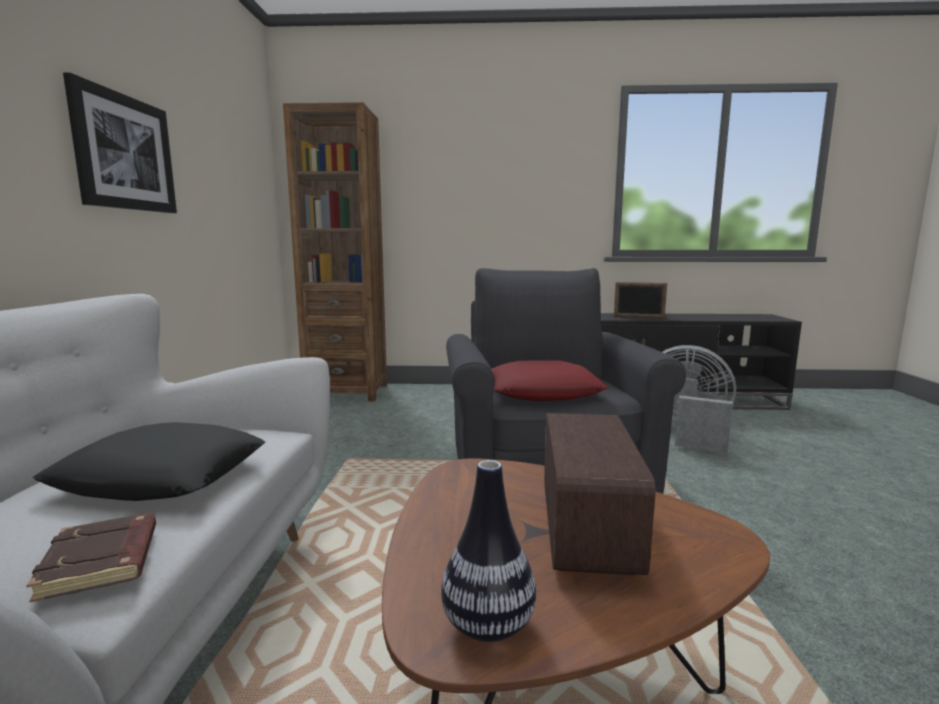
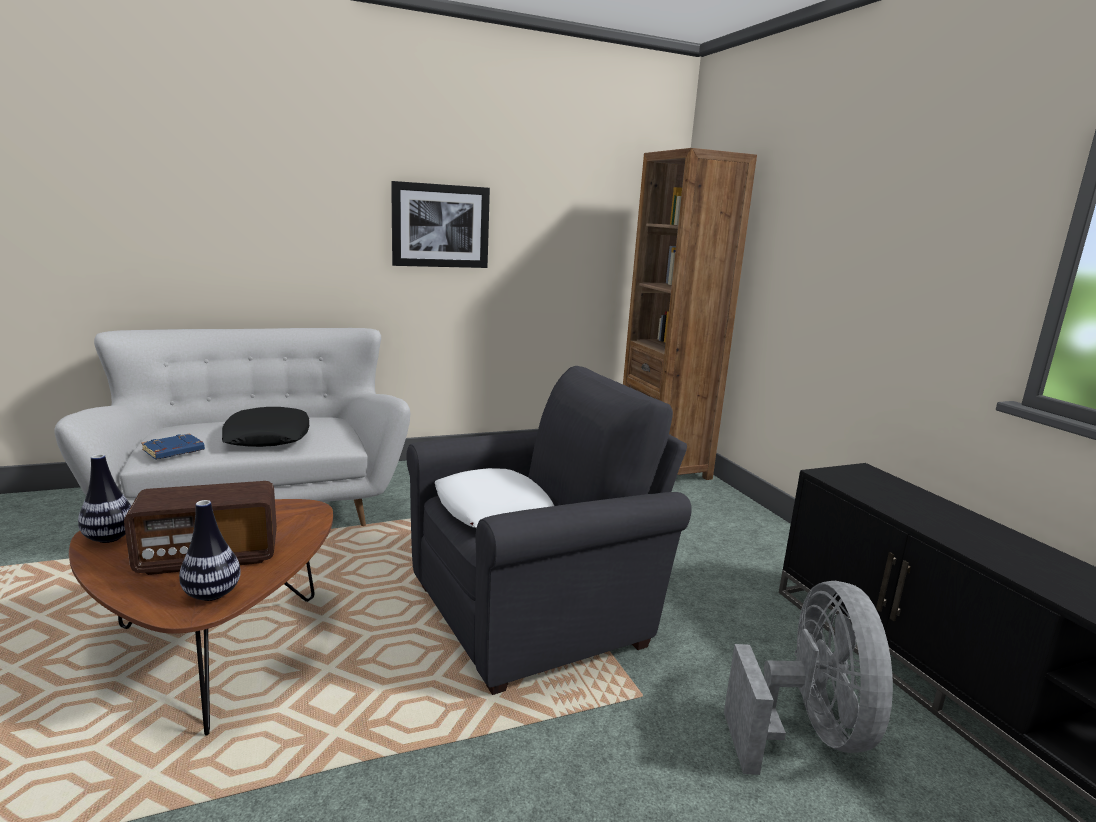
camera: 65 degrees right, 5 degrees up
(102, 562) = (173, 451): brown book -> blue book
(543, 392) = (493, 509): red pillow -> white pillow
(638, 317) = (946, 526): picture frame -> none
(687, 526) = (212, 594): none -> vase

